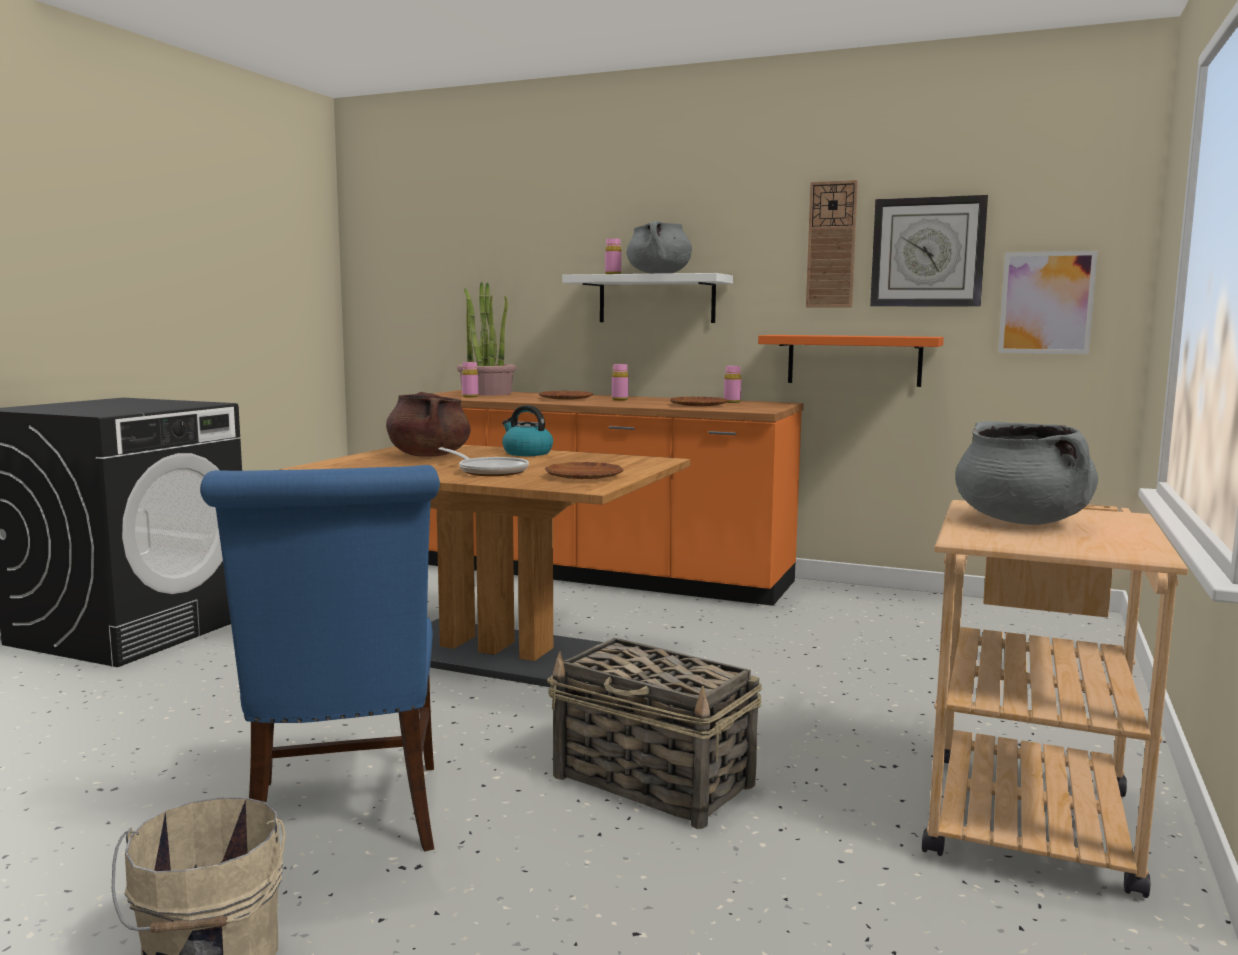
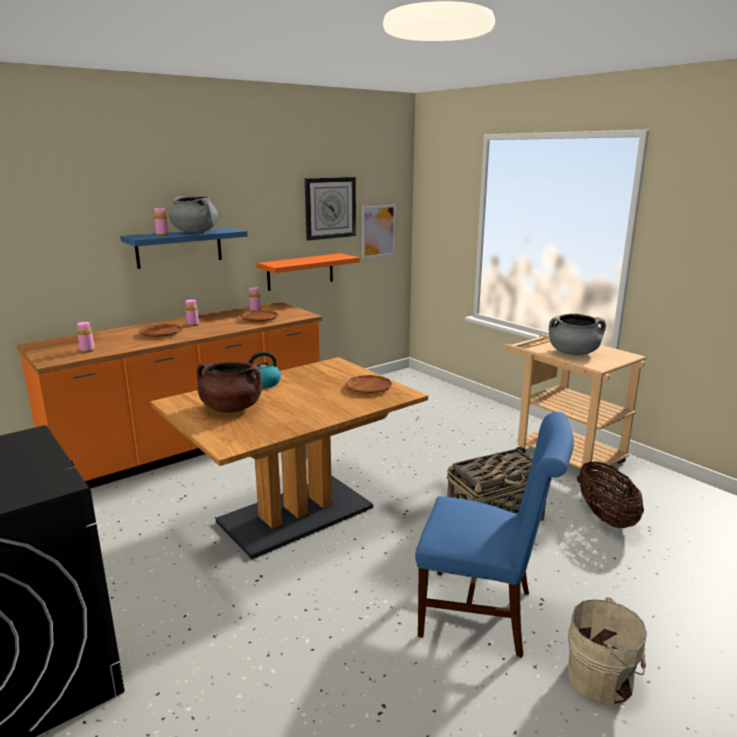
camera: 60 degrees left, 10 degrees up
(486, 393) = (71, 343): potted plant -> none
(489, 471) = (322, 404): frying pan -> none
(656, 299) = (179, 247): white shelf -> blue shelf
(808, 902) = (606, 516): none -> basket
(831, 245) = (284, 205): wall clock -> none

